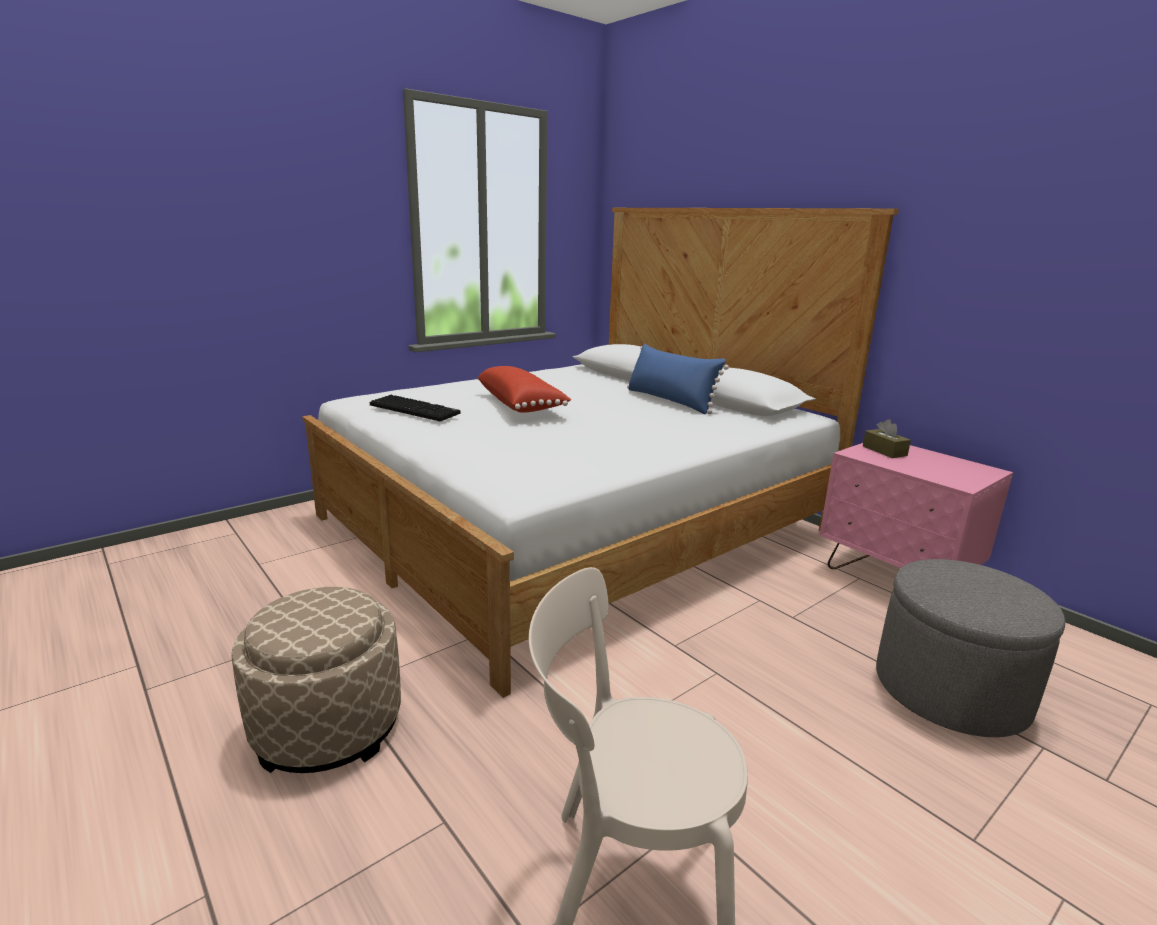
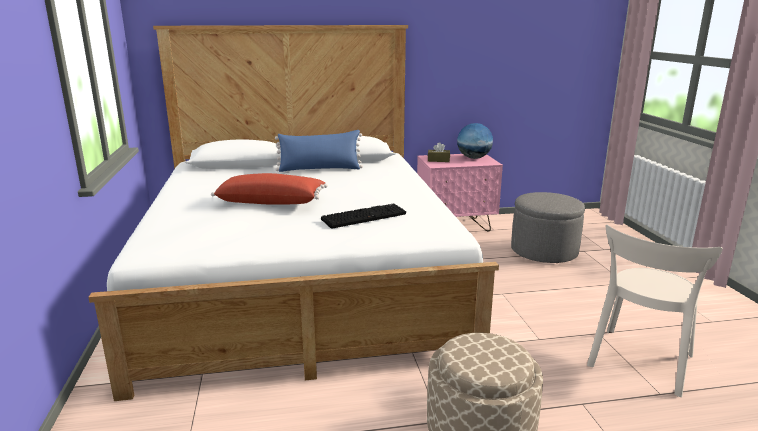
camera: 60 degrees left, 0 degrees up
(416, 409) = (236, 232): keyboard -> keyboard (364, 216)
(956, 469) = (473, 158): none -> globe

